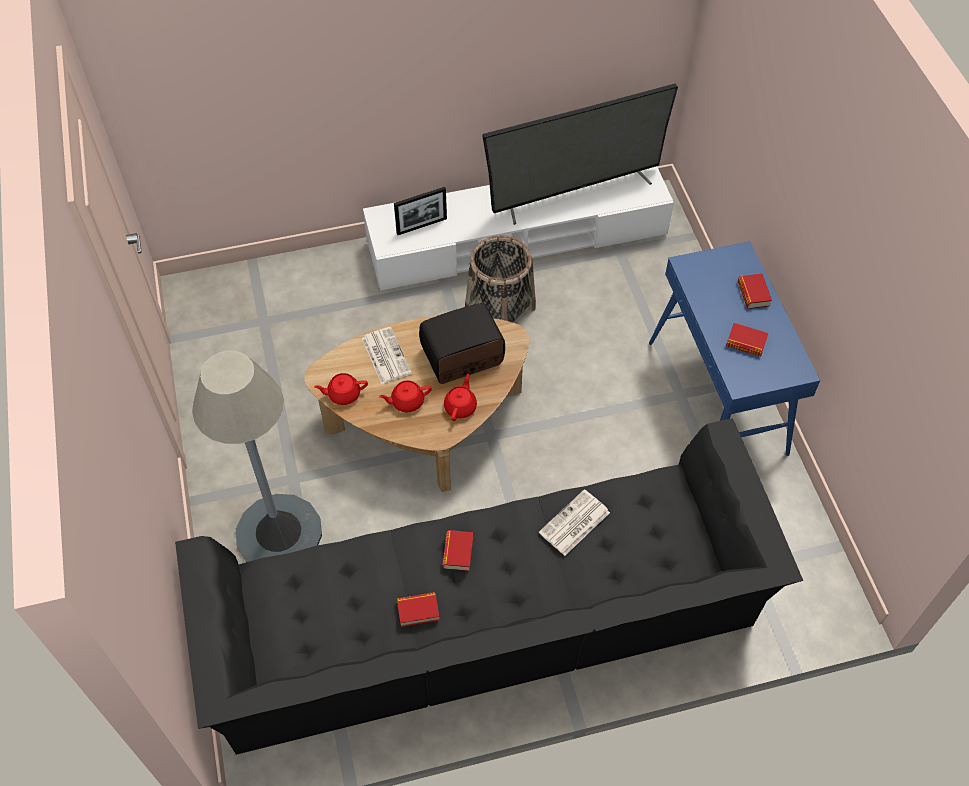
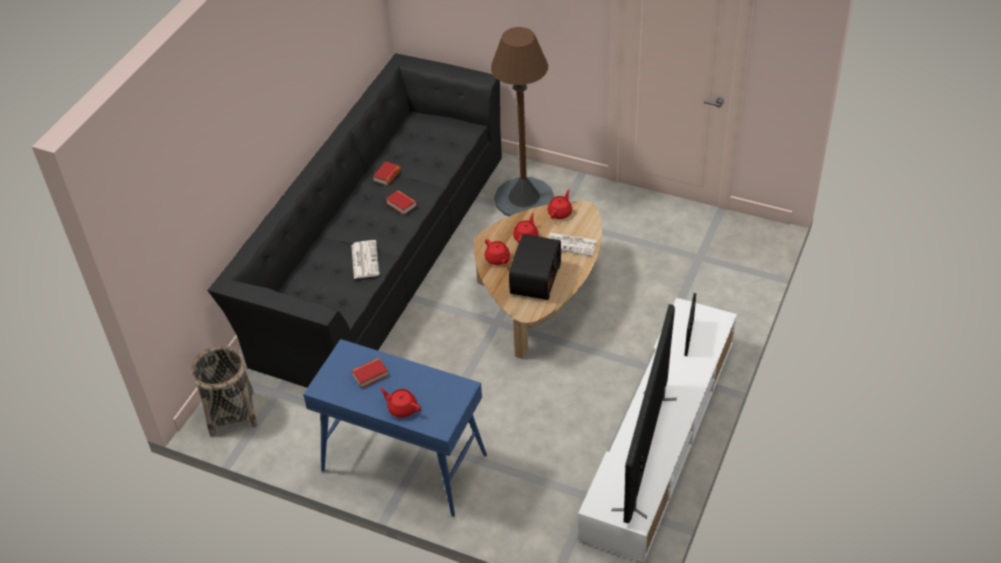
camera: 130 degrees right, 10 degrees down
(278, 533) = (524, 198): grey floor lamp -> brown floor lamp
(500, 311) = (596, 385): basket -> basket (231, 413)
(753, 294) = (402, 408): book -> red teapot

